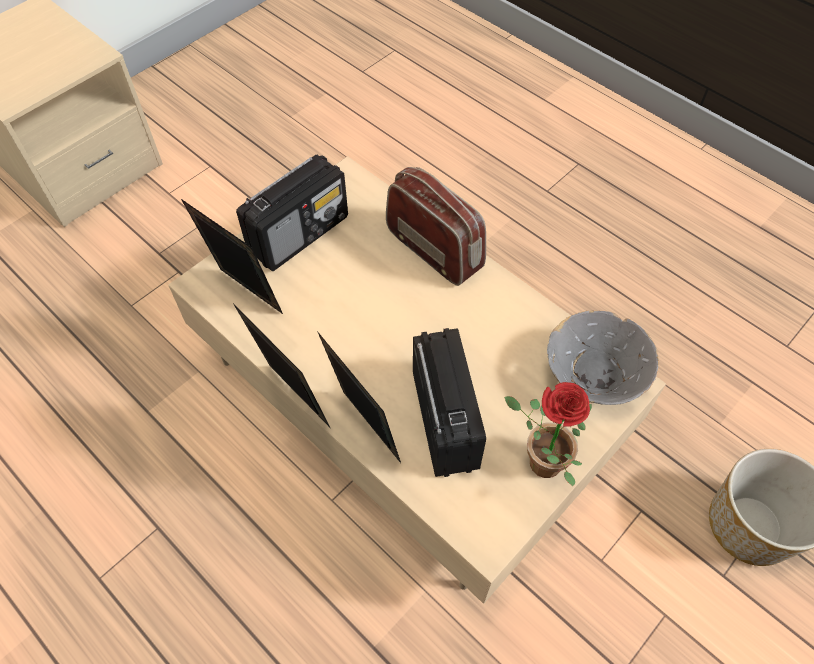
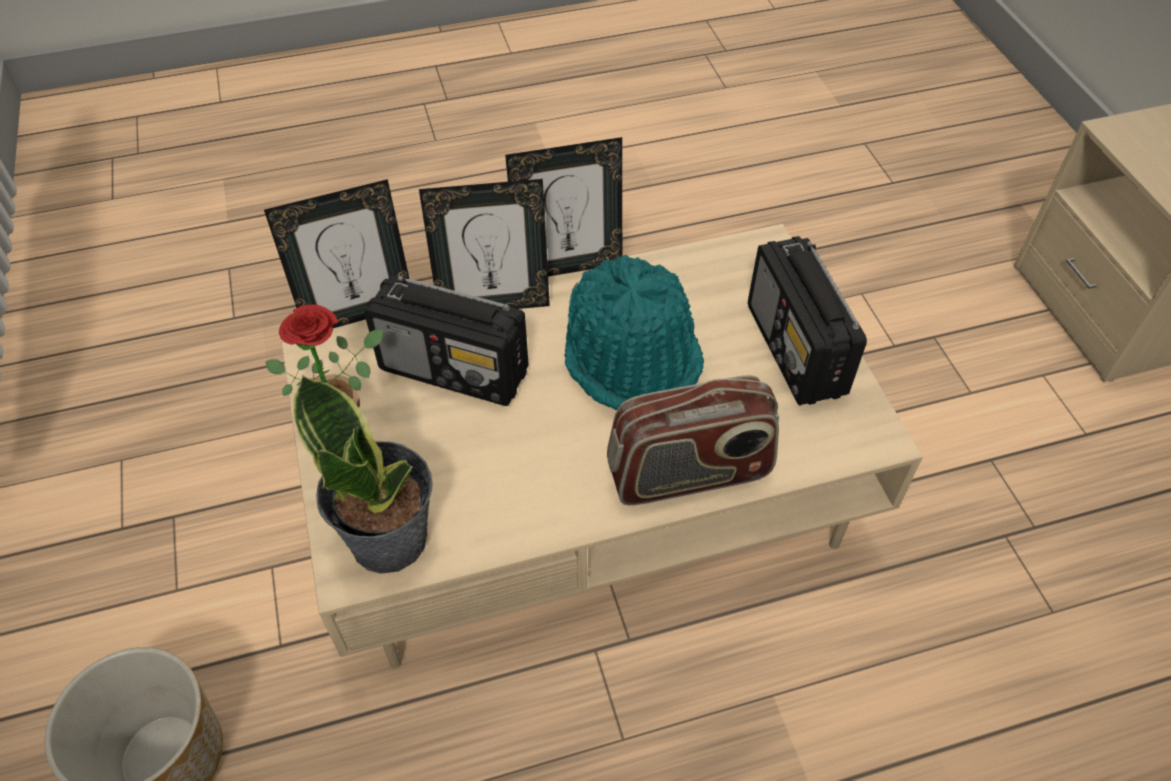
camera: 120 degrees right, 5 degrees down
(246, 296) = (727, 275): picture frame -> picture frame (359, 314)
(359, 318) = (632, 355): none -> turquoise hat
(594, 376) = (390, 538): grey bowl -> potted plant

